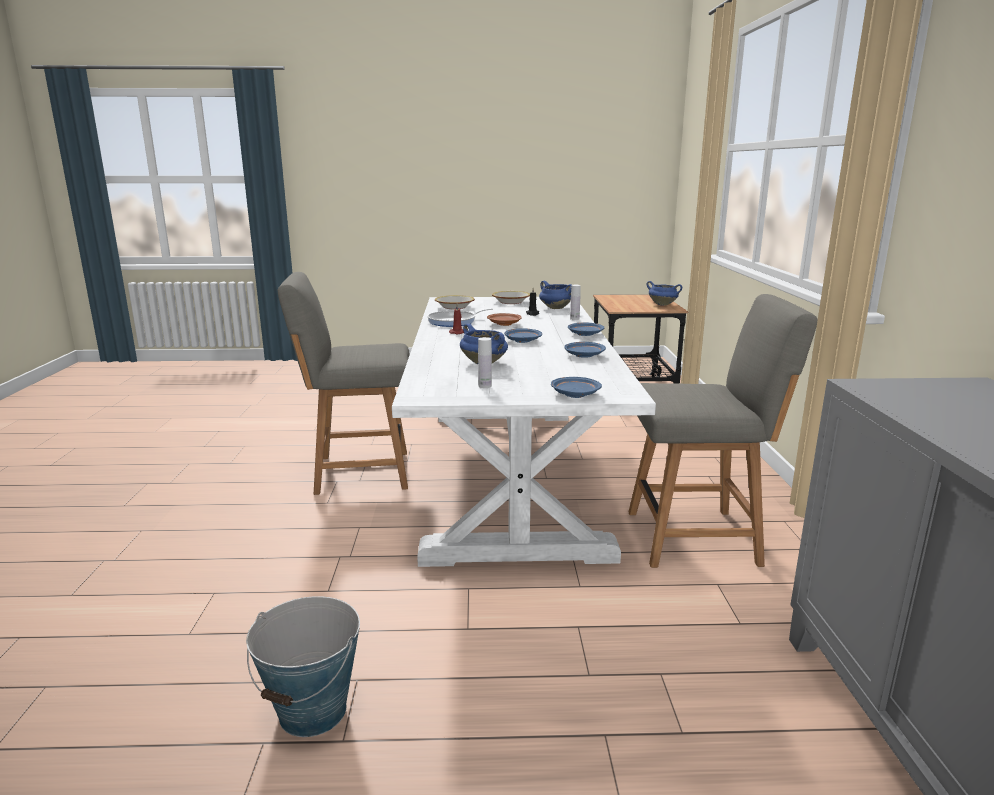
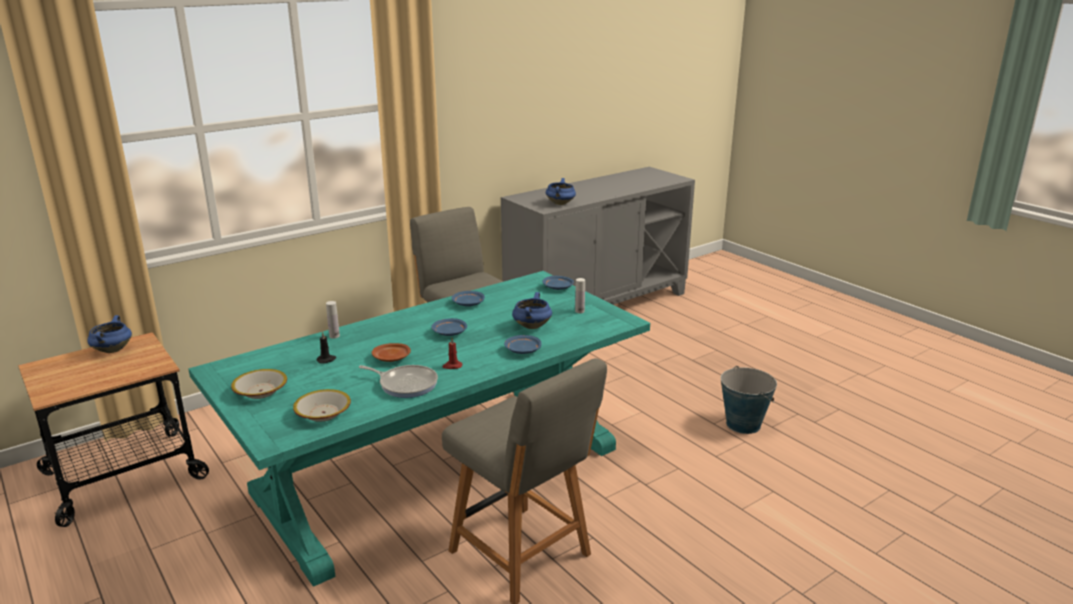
camera: 125 degrees left, 5 degrees up
(510, 473) = (439, 469): white dining table -> turquoise dining table
(555, 308) = (283, 357): blue cooking pot -> blue cooking pot (560, 204)
(585, 334) = (398, 318): blue plate -> blue plate (522, 350)

